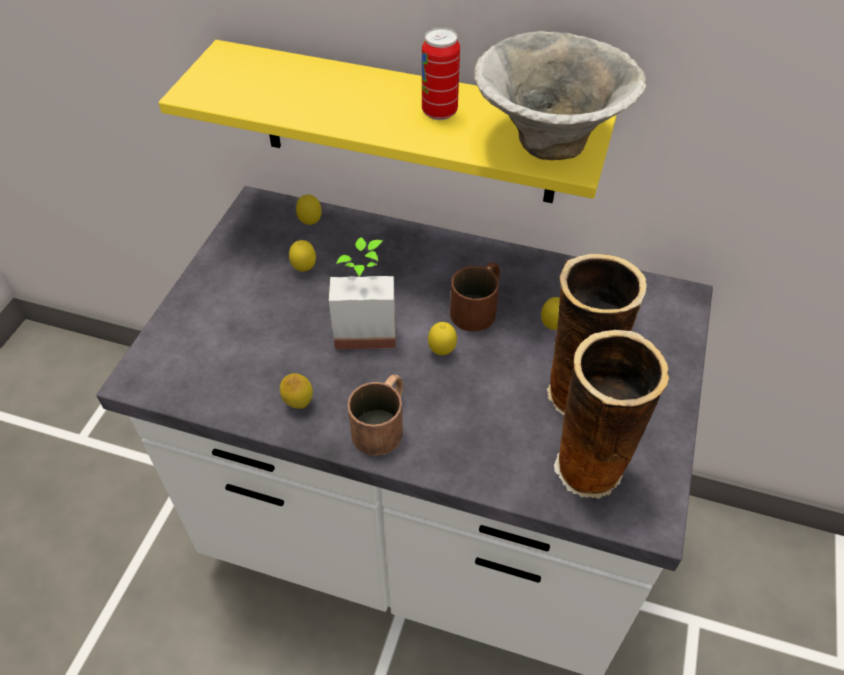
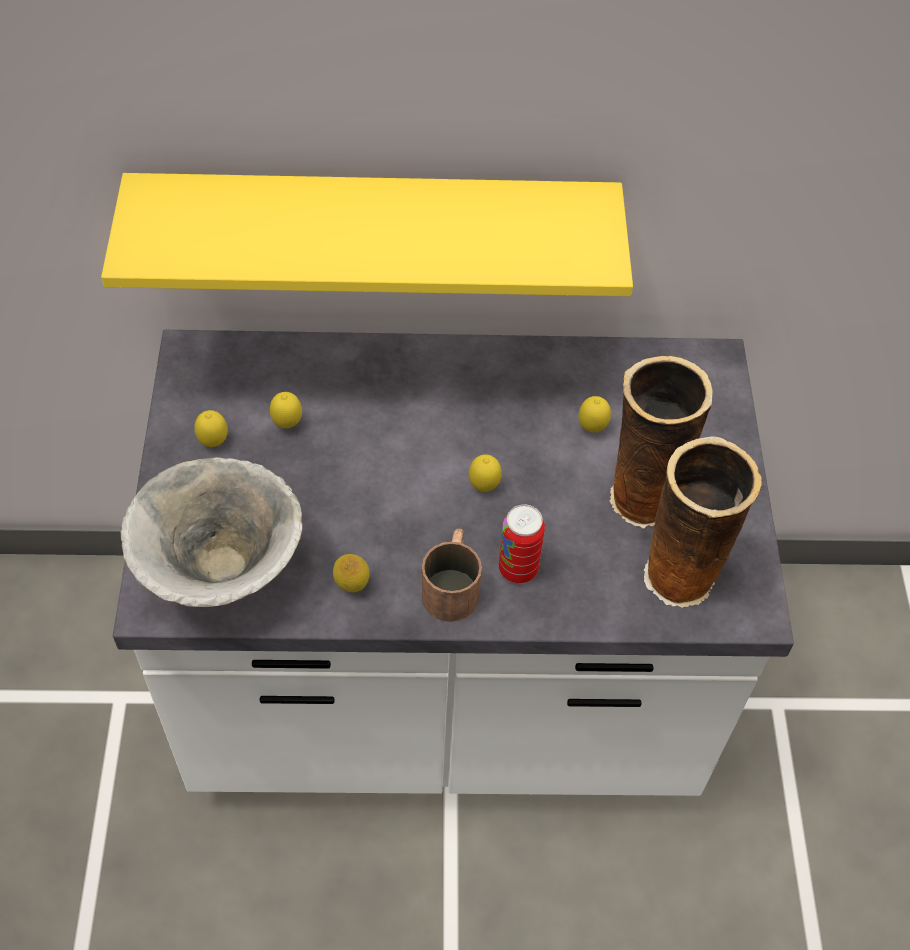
camera: 20 degrees left, 5 degrees up
(310, 223) = (268, 363): lemon -> lemon (214, 443)
(366, 327) = (388, 478): potted plant -> none
(439, 112) = (434, 224): can -> can (518, 569)
(479, 306) = (504, 423): brown mug -> none
(546, 143) = (564, 242): bowl -> bowl (220, 573)

